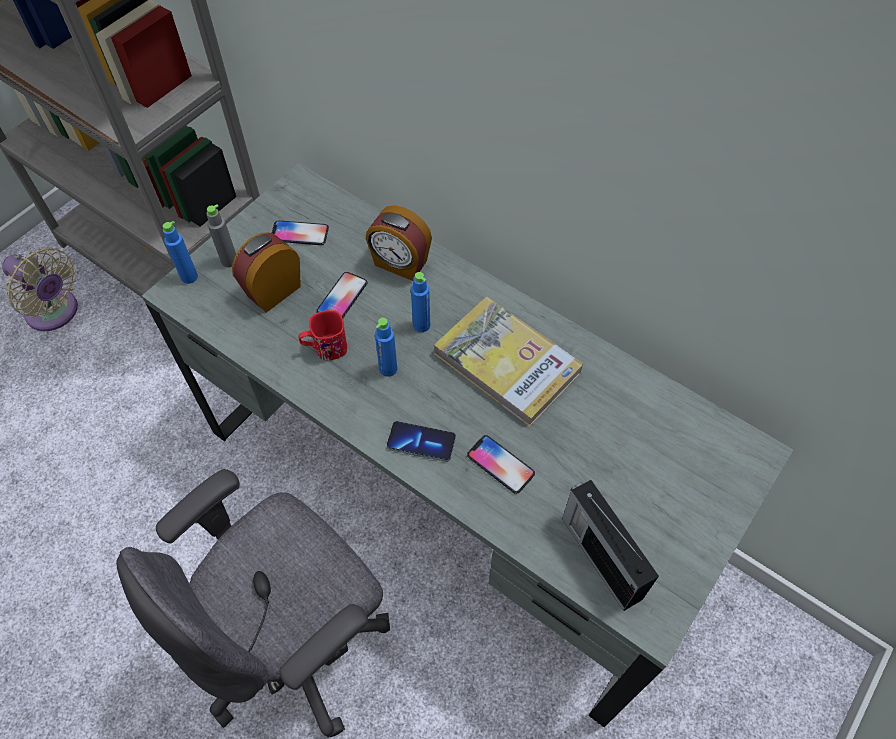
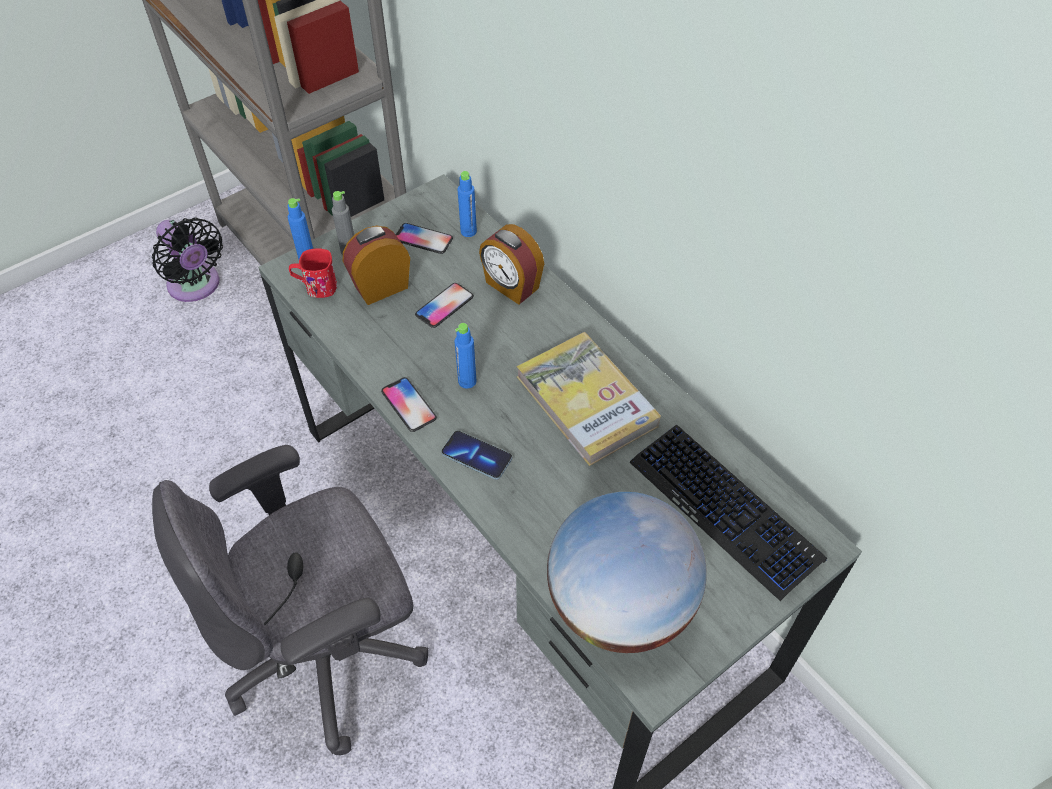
camera: 15 degrees right, 5 degrees down
(55, 313) = (196, 286): beige fan -> black fan
(325, 348) = (412, 349): red mug -> red mug (316, 287)
(421, 325) = (513, 347): blue bottle -> blue bottle (468, 231)
(500, 464) = (548, 495): phone -> phone (409, 405)
(600, 556) = (620, 605): radio -> globe
(664, 440) = (725, 510): none -> keyboard

